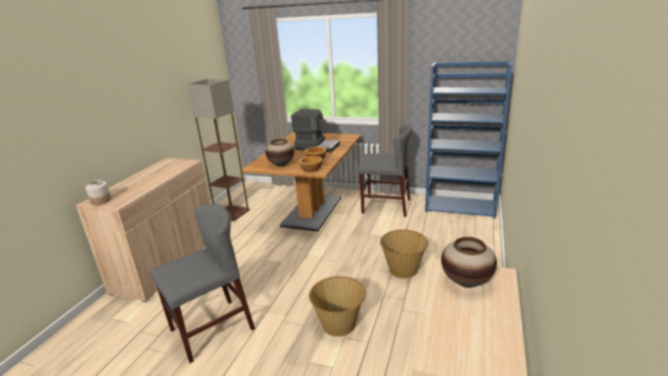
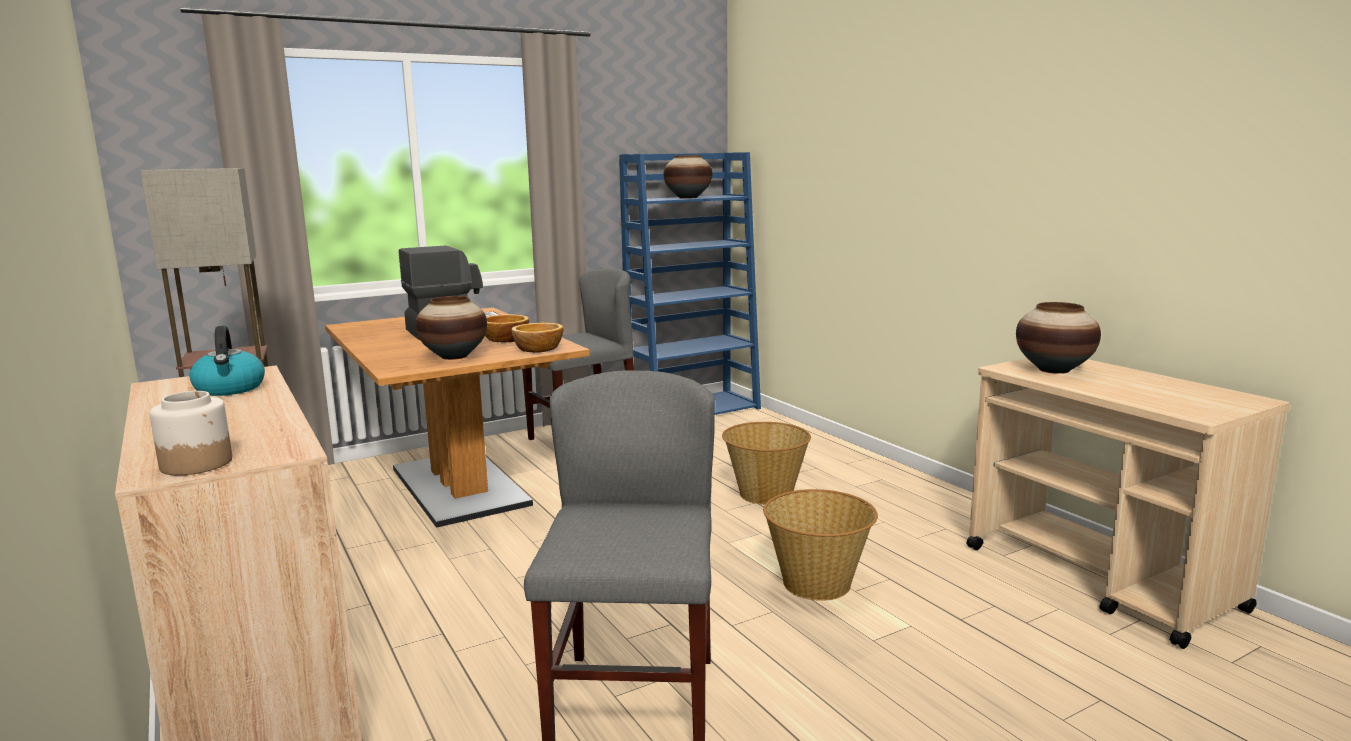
camera: 50 degrees left, 10 degrees down
(170, 169) = (230, 389): none -> kettle
(466, 90) = (687, 198): none -> vase

